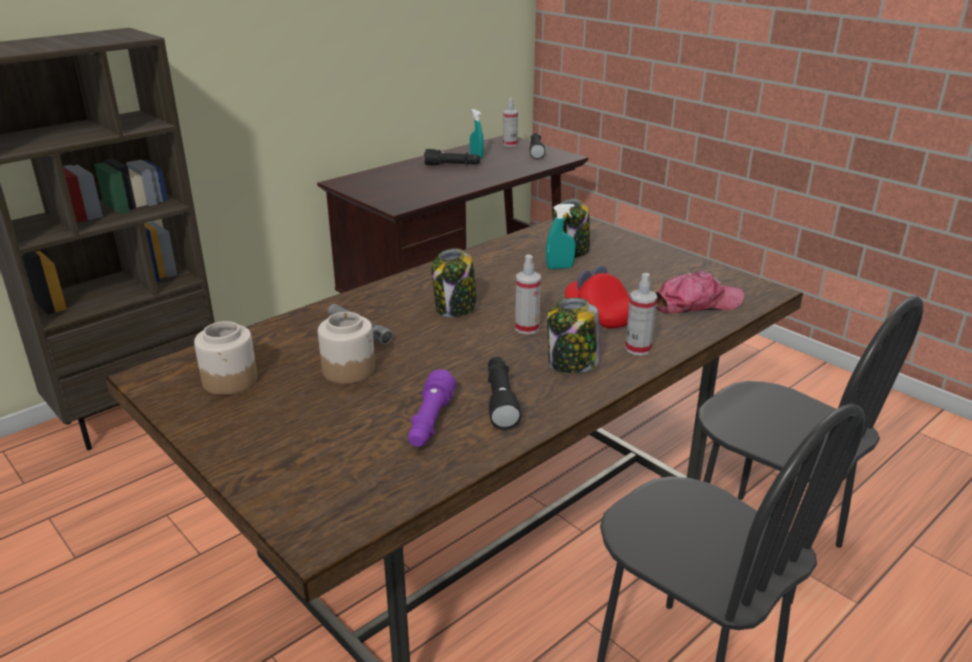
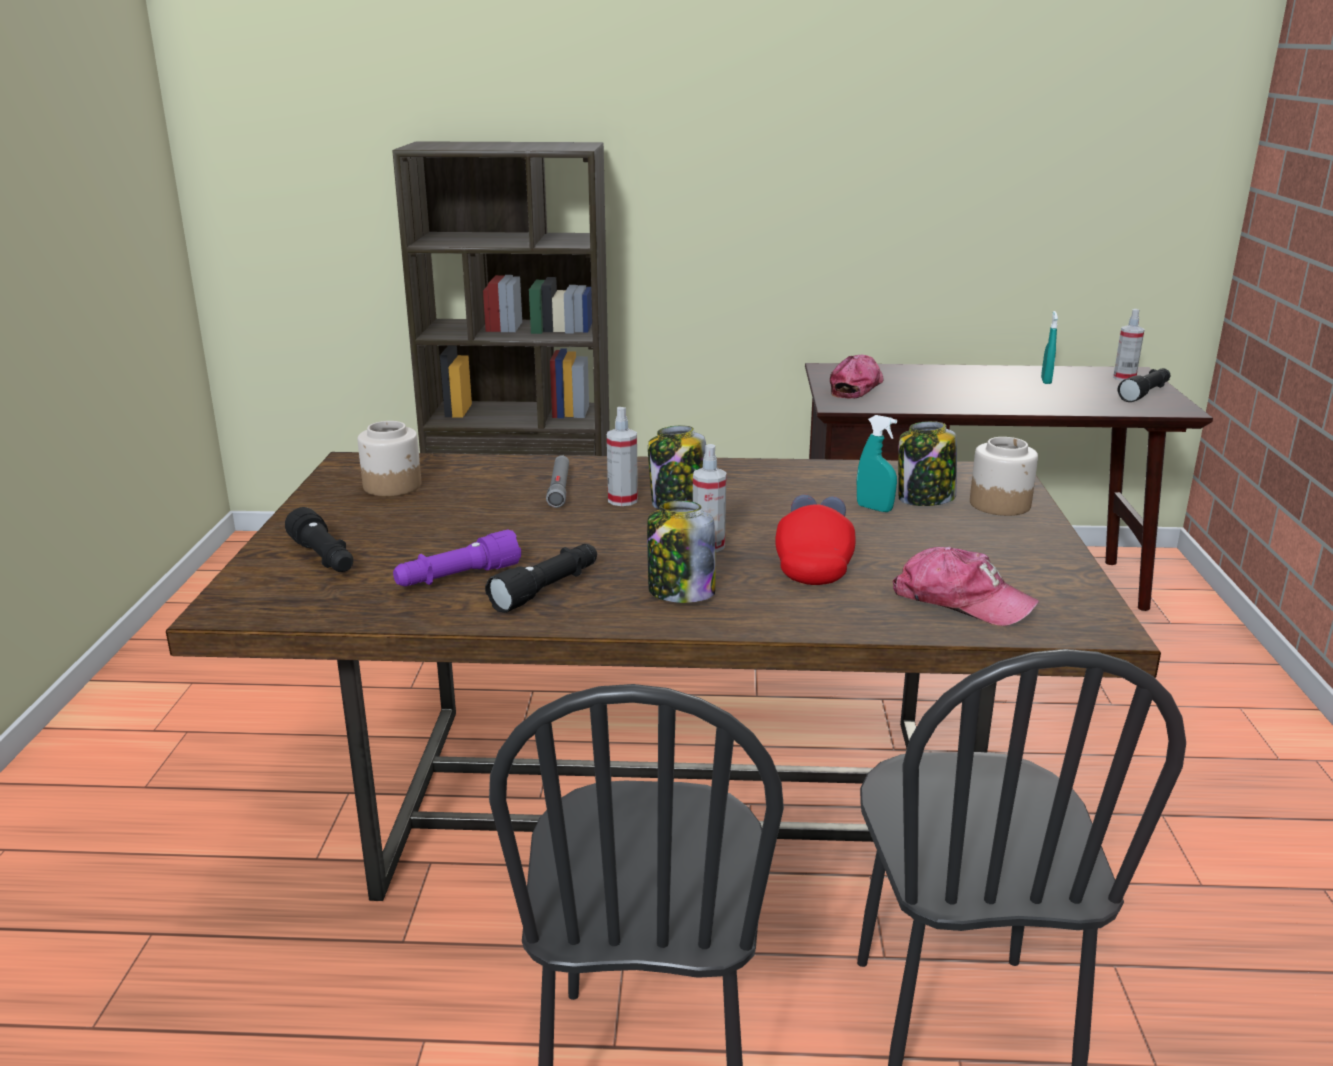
camera: 45 degrees right, 5 degrees down
(348, 369) = (485, 513): jar -> jar (1000, 504)
(383, 191) = (856, 387): none -> cap
(452, 166) = (993, 383): black flashlight -> black flashlight (324, 558)
(638, 349) = (781, 610): spray bottle -> spray bottle (622, 500)

